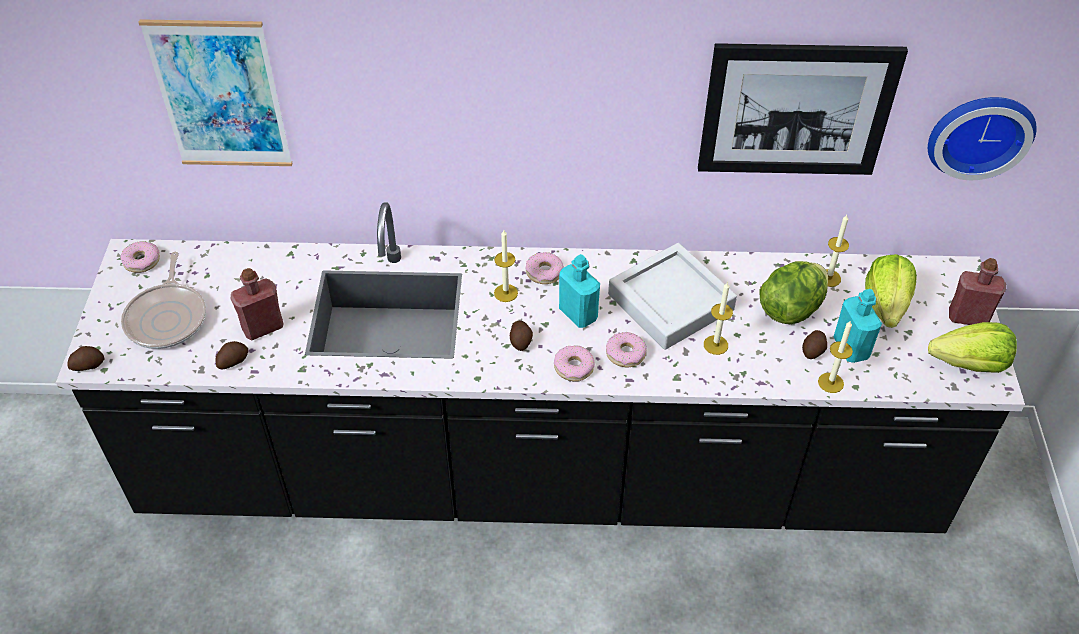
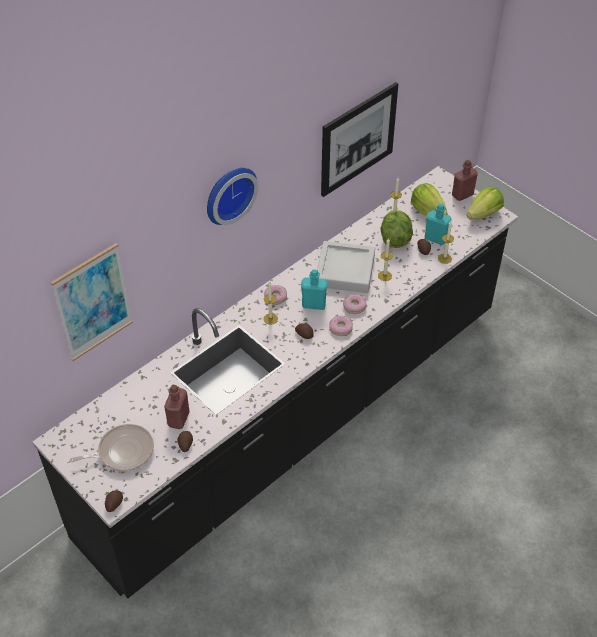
camera: 45 degrees left, 0 degrees up
(142, 261) = (67, 438): donut -> none
(168, 317) = (123, 452): frying pan -> frying pan turned 60 degrees counterclockwise
(979, 132) = (427, 105): wall clock -> wall clock (228, 193)

